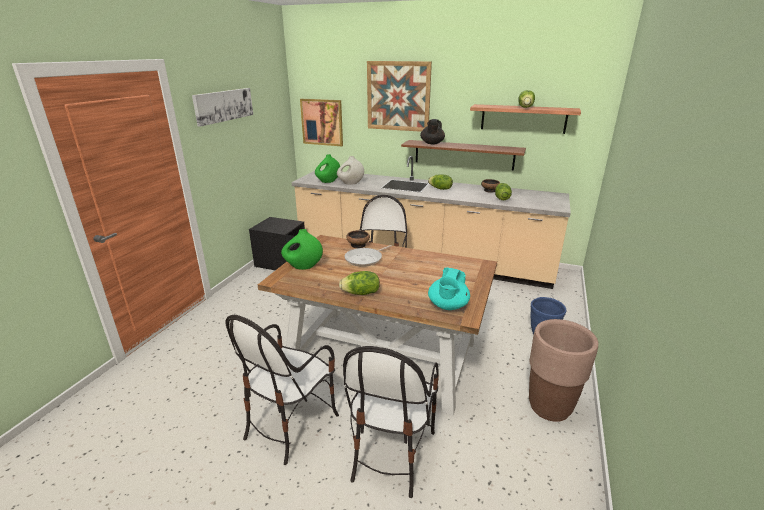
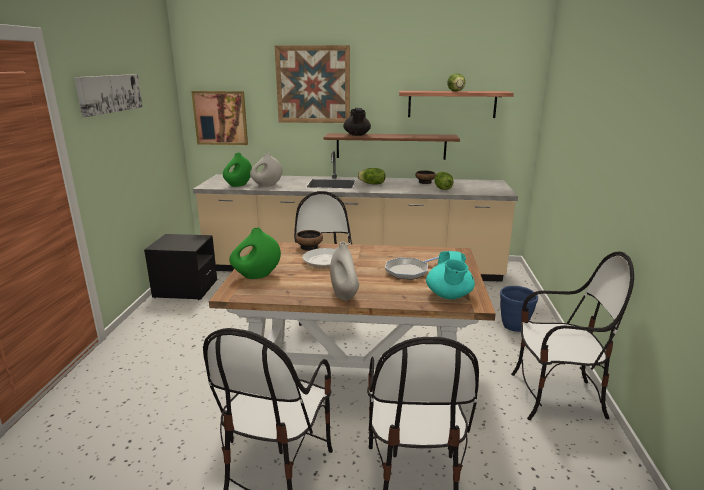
camera: 15 degrees left, 5 degrees down
(361, 293) = (344, 295): lettuce -> white vase
(427, 278) = (408, 271): none -> frying pan
(549, 407) = (556, 398): brown planter -> chair

